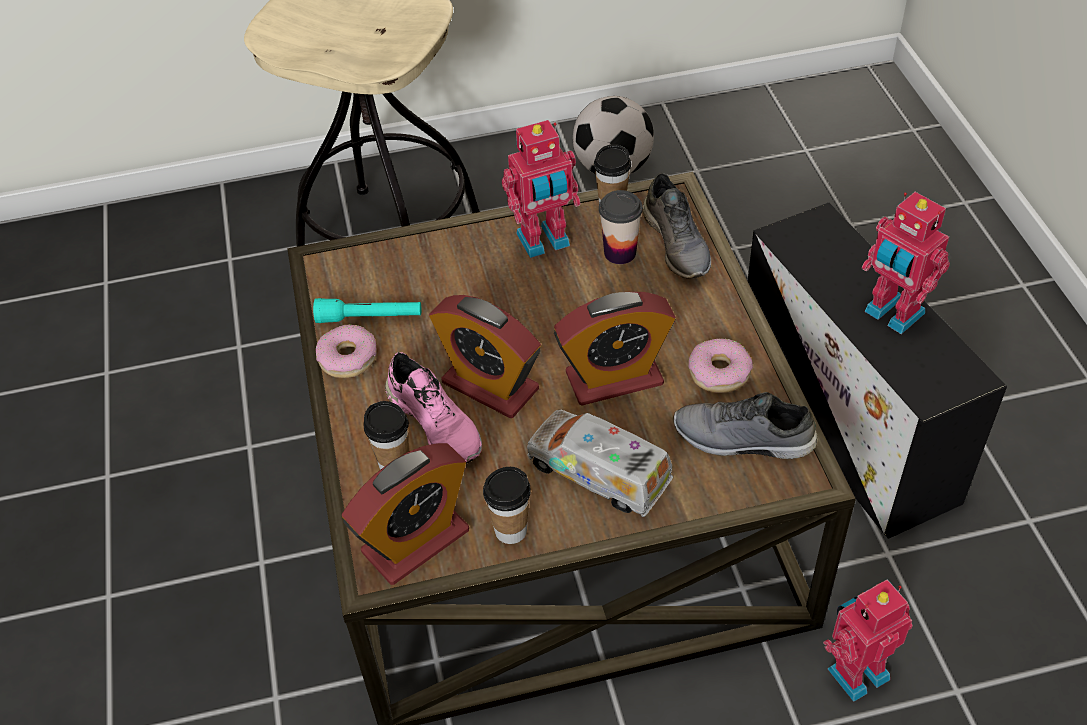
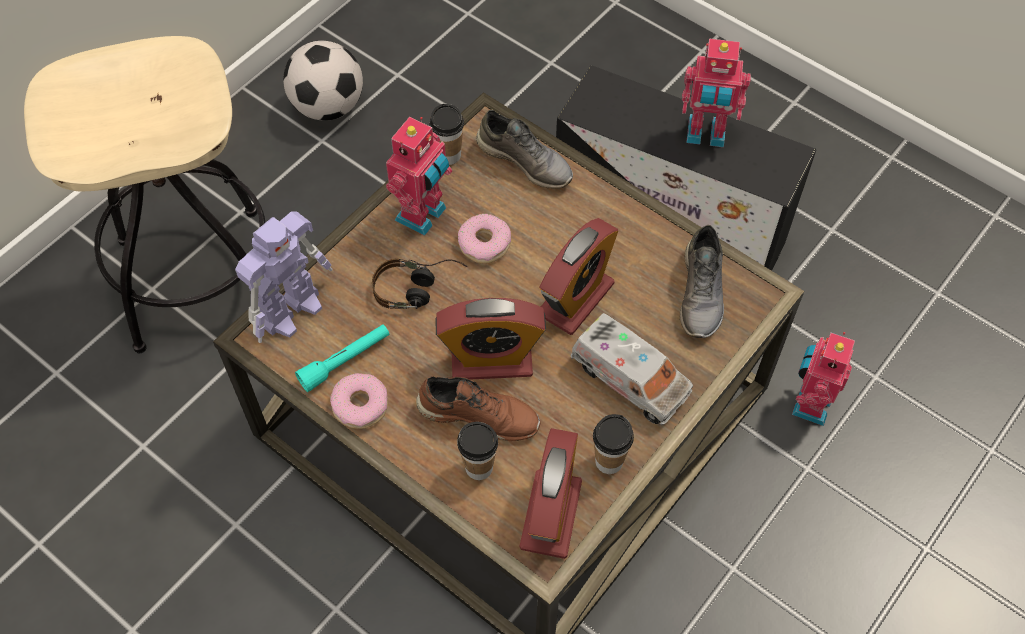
camera: 40 degrees left, 10 degrees up
(368, 257) = (292, 309): none -> toy robot
(436, 423) = (479, 414): pink shoe -> brown shoe
(484, 297) = (420, 289): none -> headphones
(599, 473) = (630, 379): toy truck -> toy truck turned 135 degrees counterclockwise
(620, 253) = (489, 193): cup -> none
(719, 372) = (643, 250): donut -> donut (484, 244)
(742, 440) = (702, 293): grey shoe -> grey shoe turned 60 degrees counterclockwise

